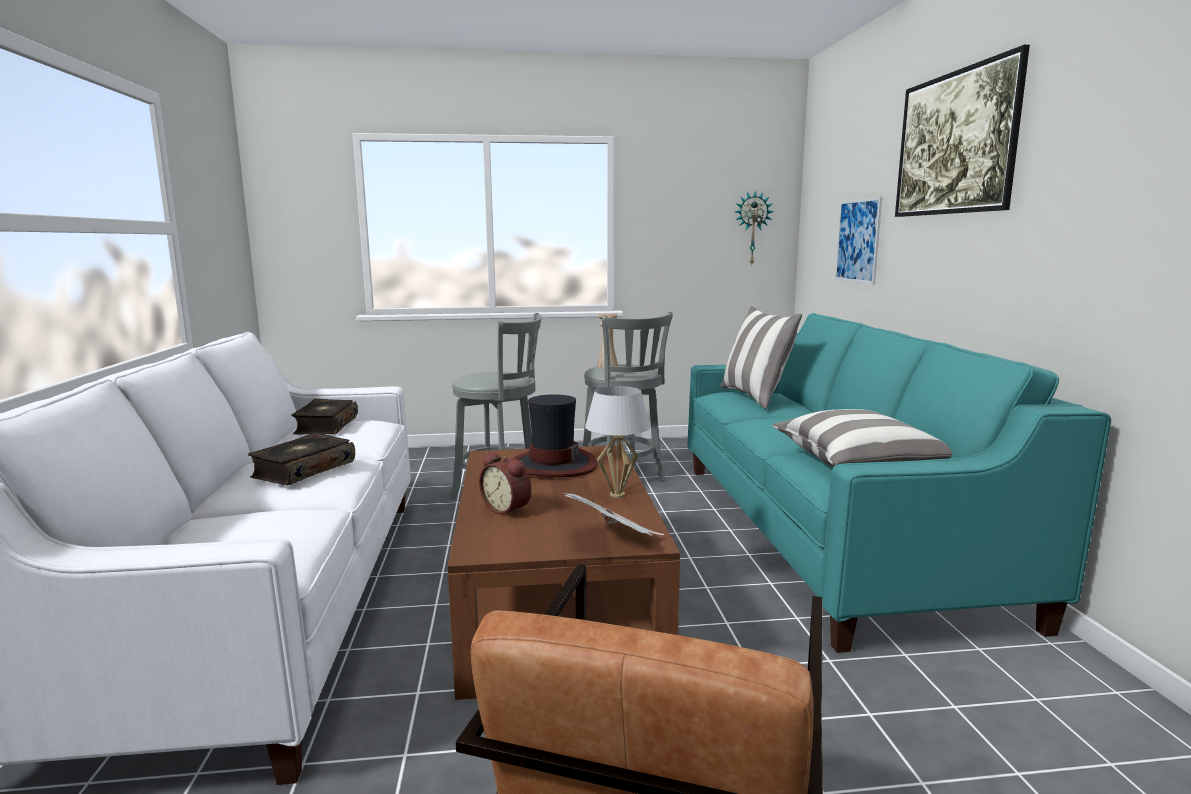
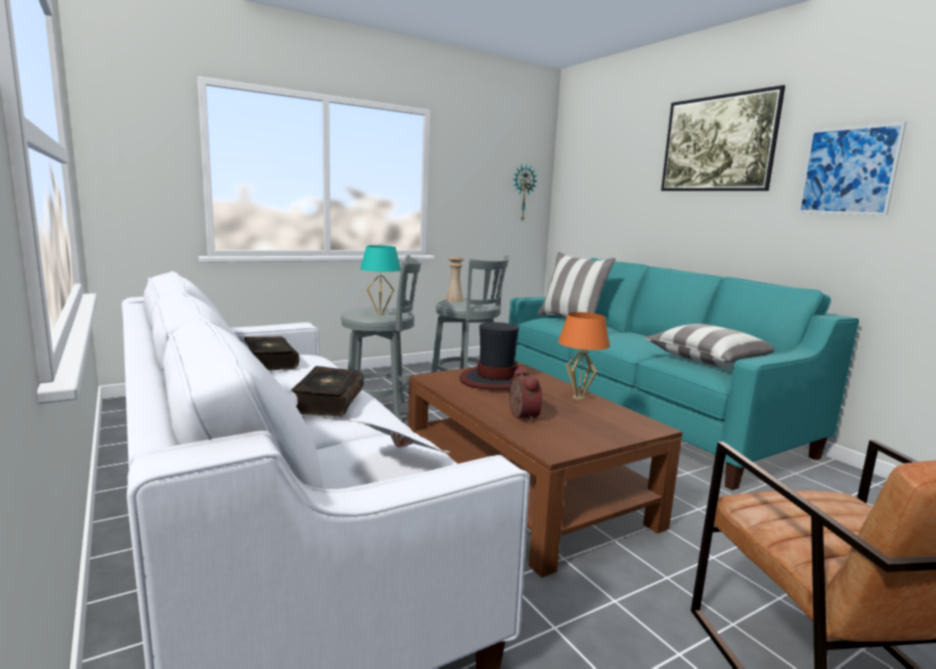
camera: 25 degrees left, 0 degrees up
(487, 379) = (380, 313): none -> turquoise table lamp
(508, 509) = (520, 416): alarm clock -> alarm clock turned 120 degrees counterclockwise
(614, 540) = (631, 429): newspaper -> newspaper (403, 464)
(617, 495) = (578, 397): white table lamp -> orange table lamp
(857, 241) = (619, 206): picture -> picture (848, 171)

